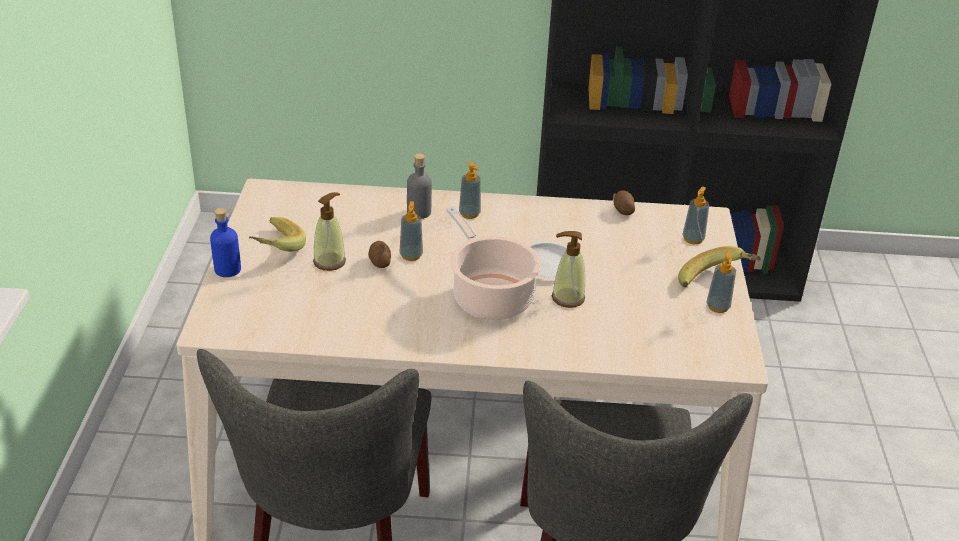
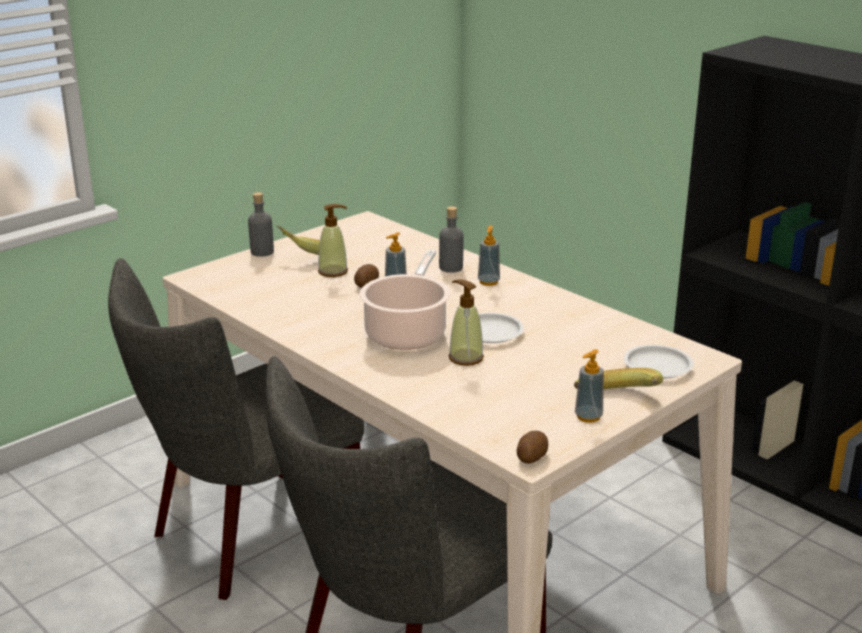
camera: 45 degrees right, 10 degrees down
(227, 269) = (262, 252): blue bottle -> grey bottle
(623, 210) = (628, 325): potato -> potato (531, 457)
(693, 239) = (658, 366): soap dispenser -> white plate

